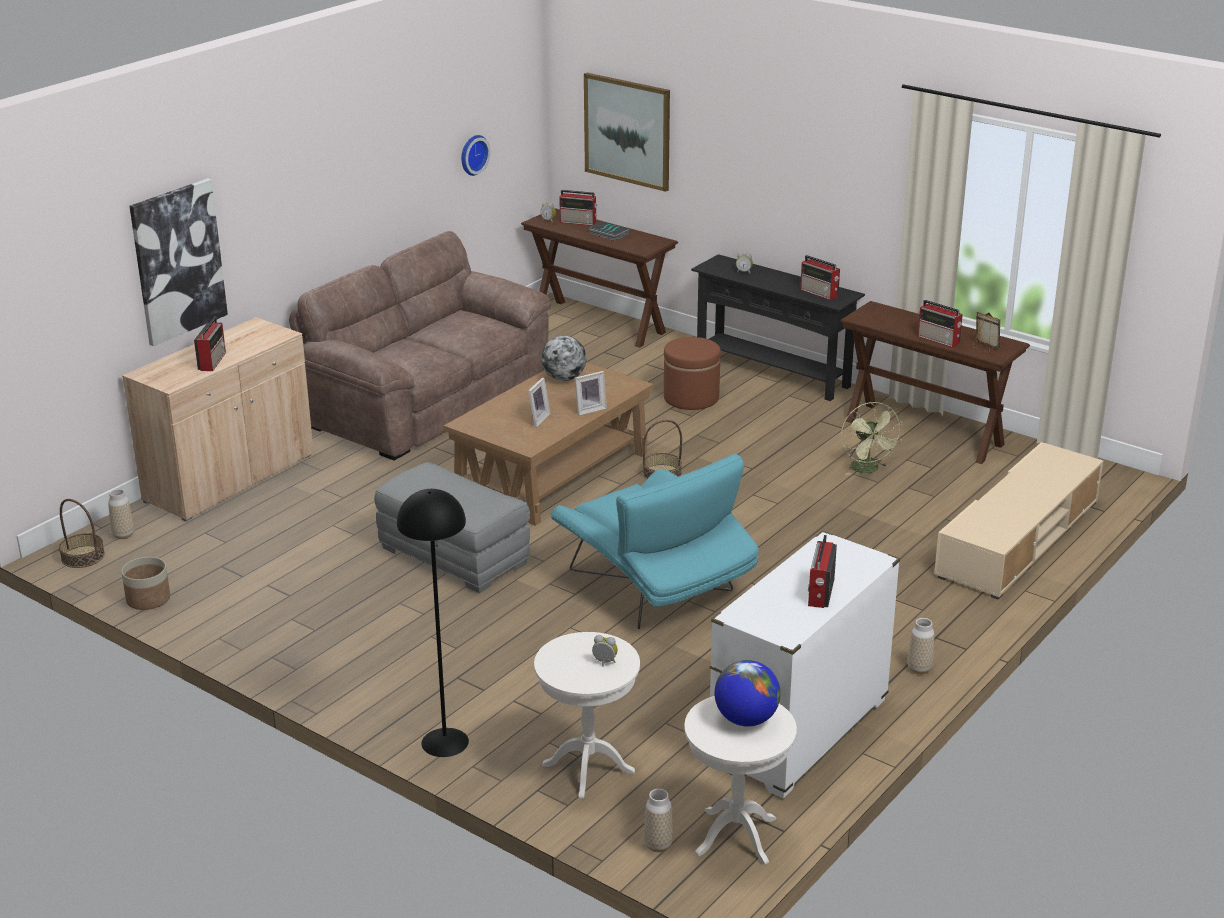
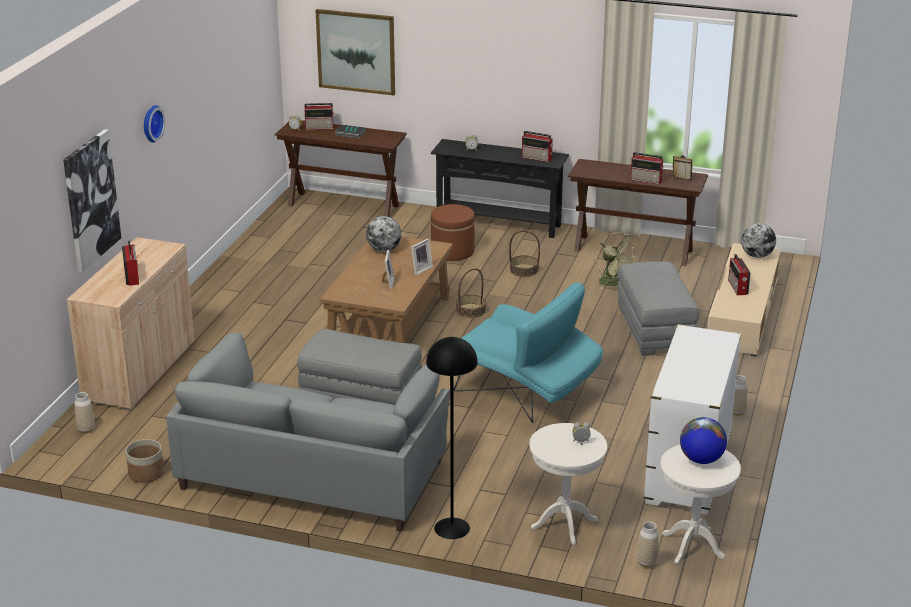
camera: 20 degrees left, 0 degrees up
(82, 557) = (65, 452): basket -> basket (524, 270)
(330, 638) = (313, 474): none -> grey sofa
(425, 401) = (251, 286): brown sofa -> none
(472, 154) = (243, 84): wall clock -> wall clock (151, 123)
(820, 593) = (708, 365): radio -> radio (737, 288)
(882, 540) = (655, 330): none -> grey ottoman
(1062, 464) = (756, 256): none -> globe

